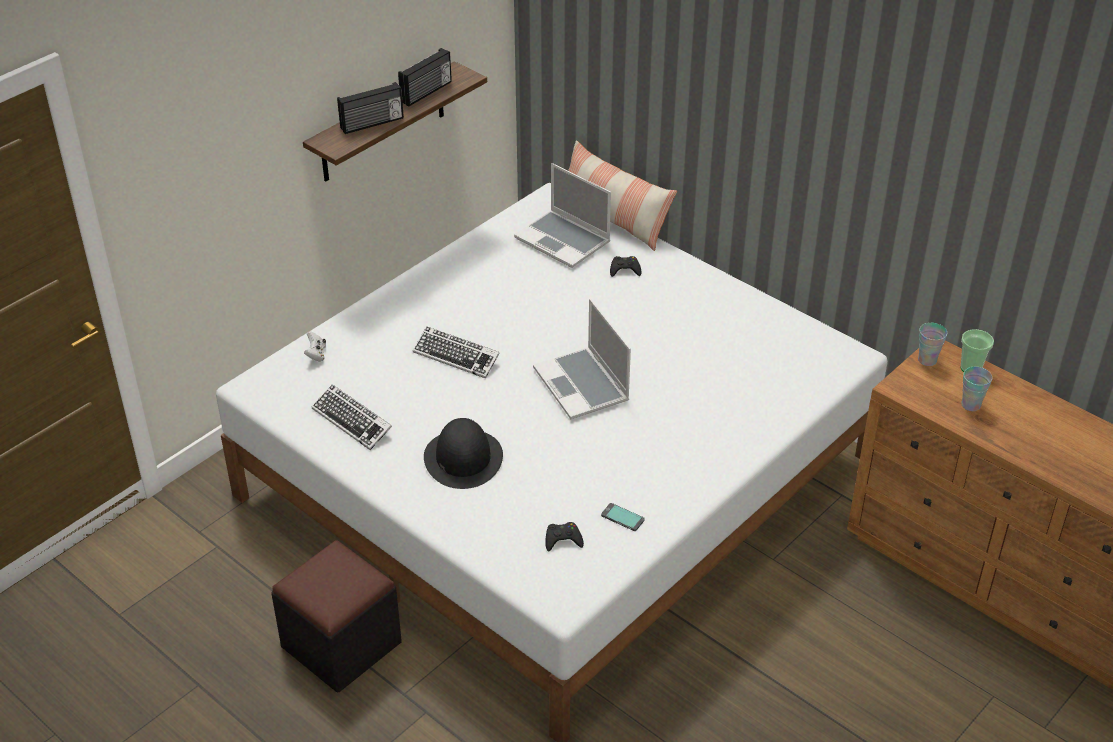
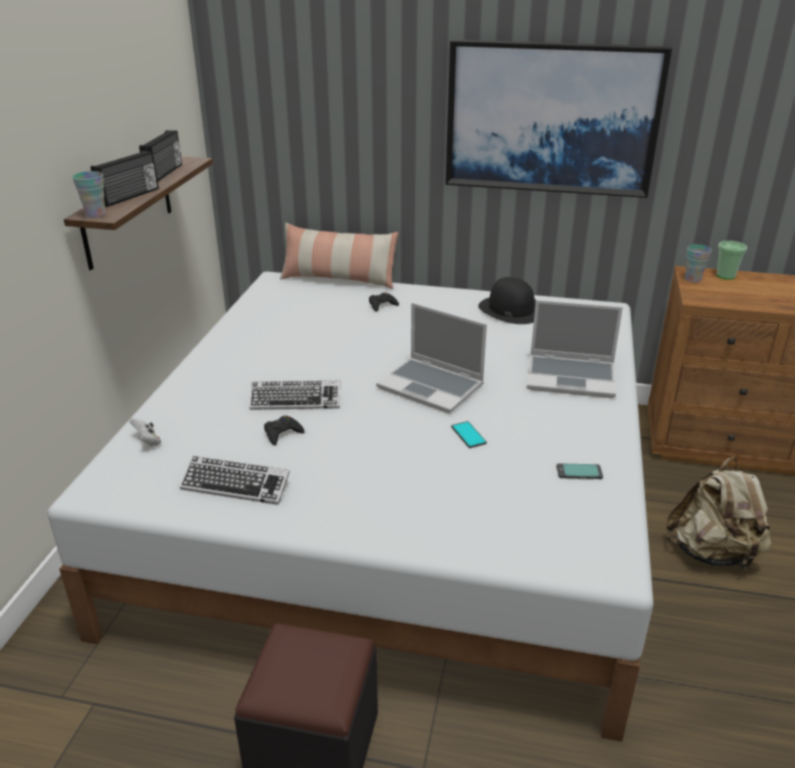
camera: 30 degrees left, 10 degrees down
(463, 458) = (381, 477): black hat -> black hat (510, 309)
(563, 539) = (549, 511): black game controller -> black game controller (282, 433)
(564, 240) = (313, 300): laptop -> laptop (572, 377)
(566, 447) = (468, 435): none -> phone
(801, 648) = (712, 553): none -> beige backpack
(826, 134) = (551, 118): none -> picture
(971, 405) = (758, 294): cup -> cup (95, 214)

